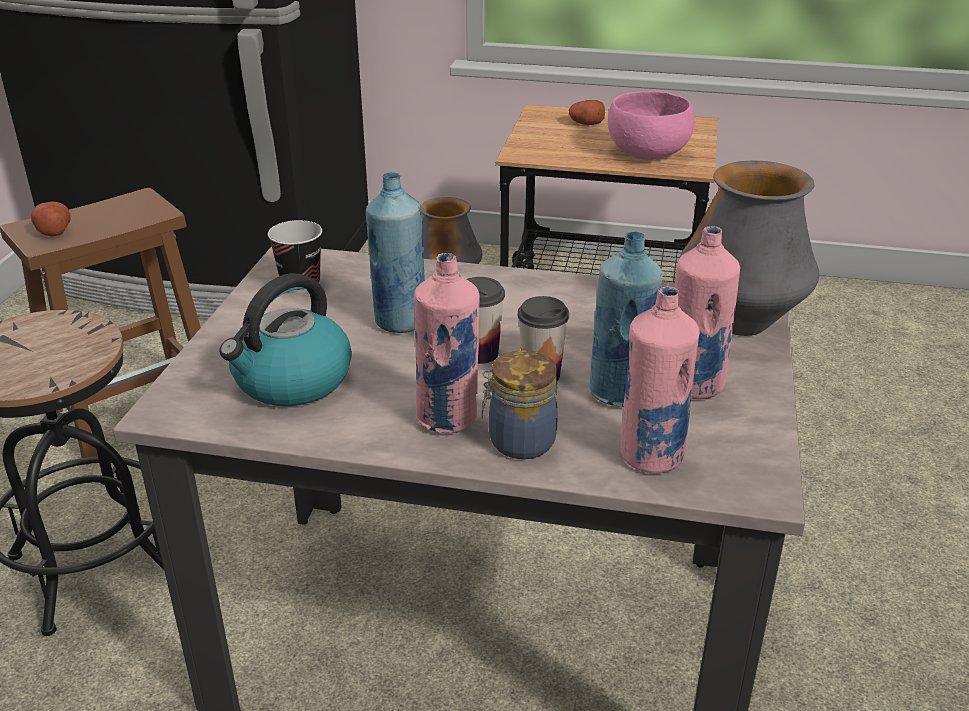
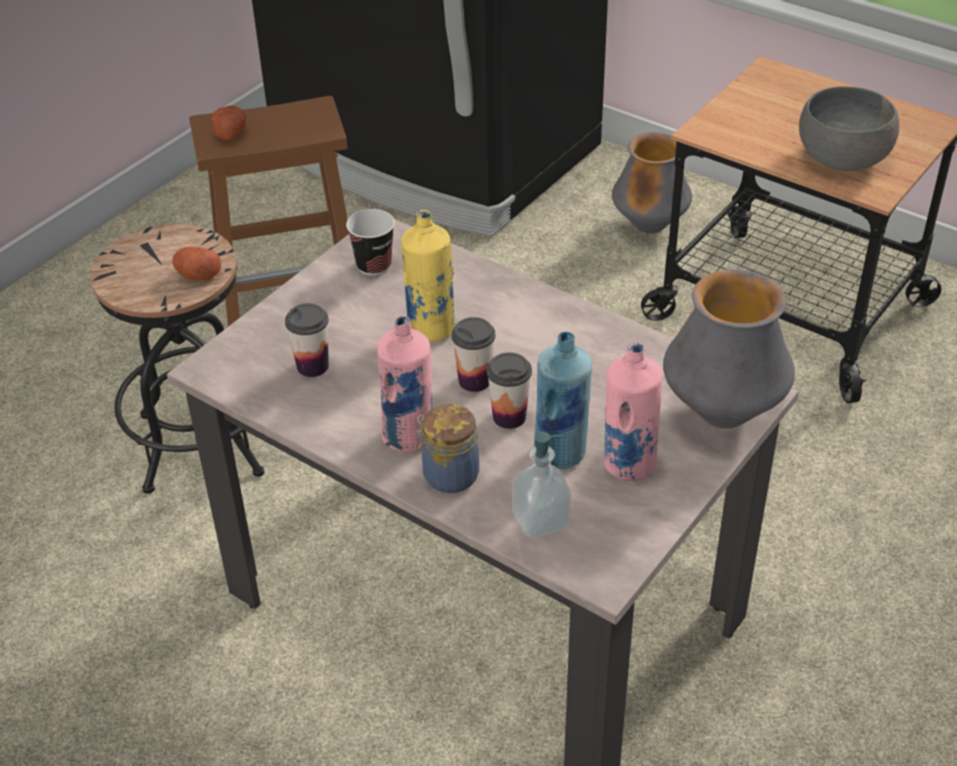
camera: 25 degrees right, 10 degrees up
(291, 381) = (312, 366): kettle -> cup
(400, 321) = (431, 328): blue bottle -> yellow bottle
(586, 123) = (805, 100): potato -> potato (197, 274)
(648, 152) = (843, 158): pink bowl -> grey bowl
(650, 457) = (540, 520): pink bottle -> soap dispenser

